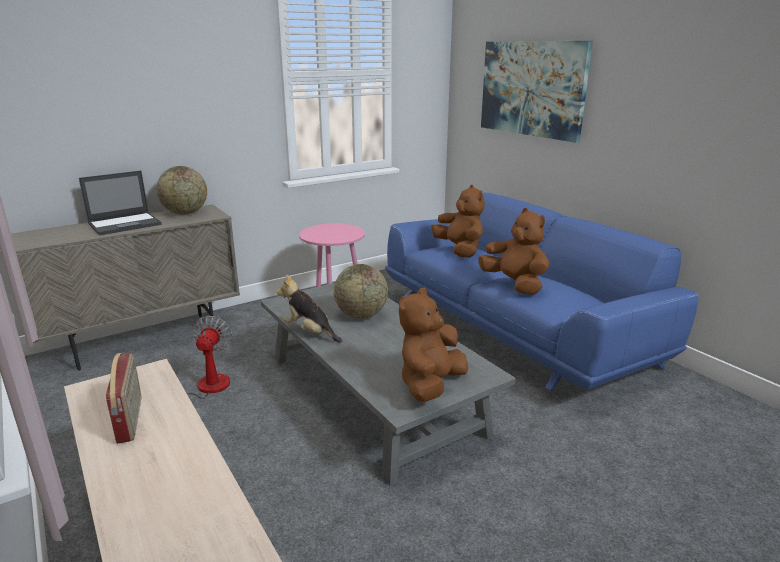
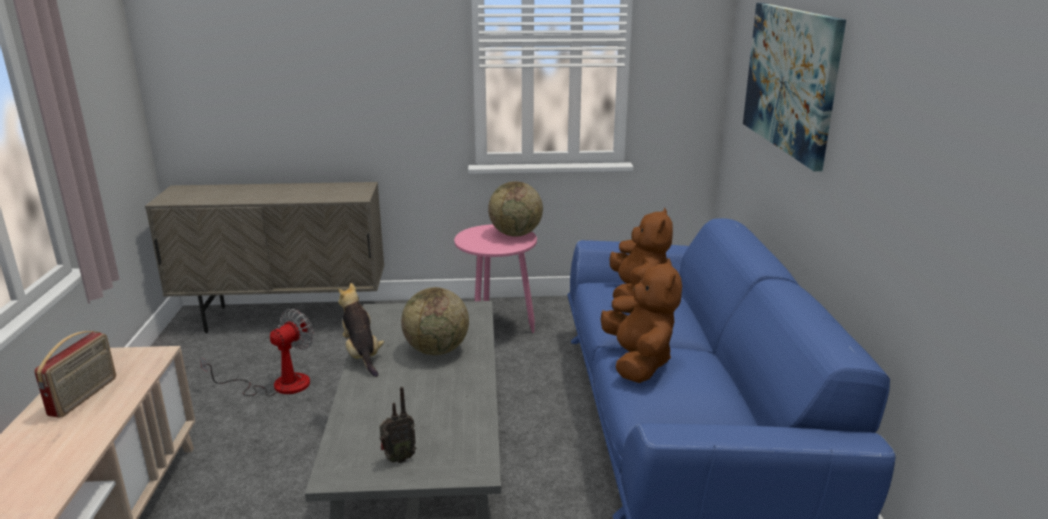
camera: 30 degrees right, 0 degrees up
(125, 224) = (269, 192): laptop -> none
(185, 213) = (336, 188): globe -> globe (515, 234)
(430, 385) = (398, 459): brown plush toy -> radio

